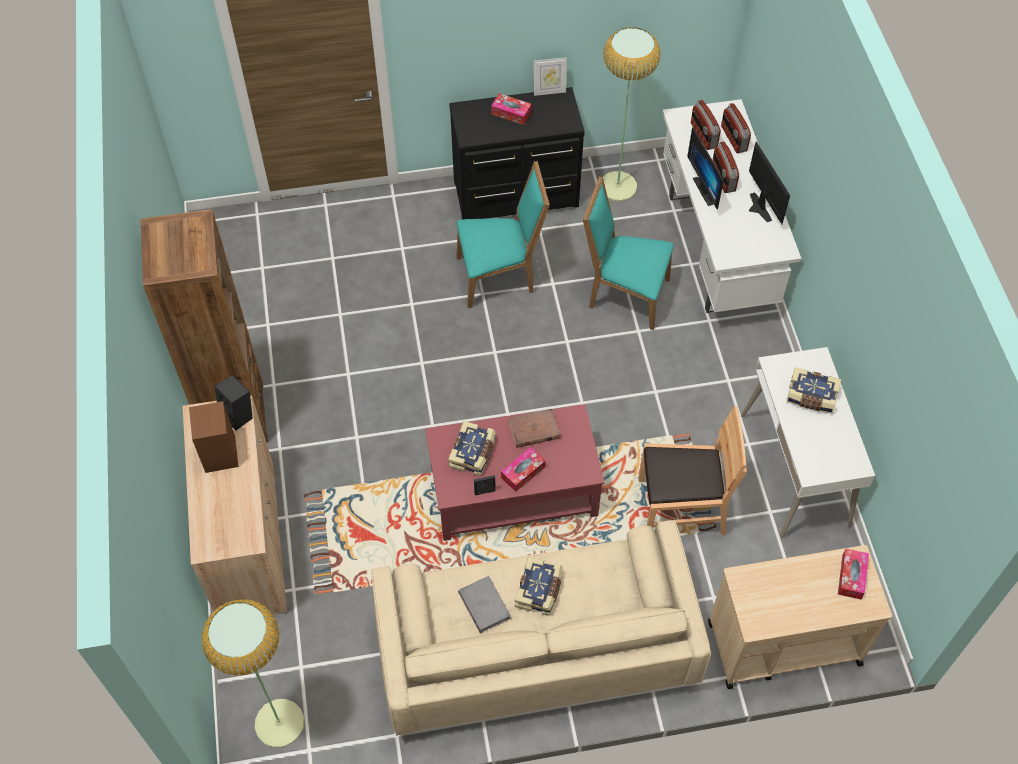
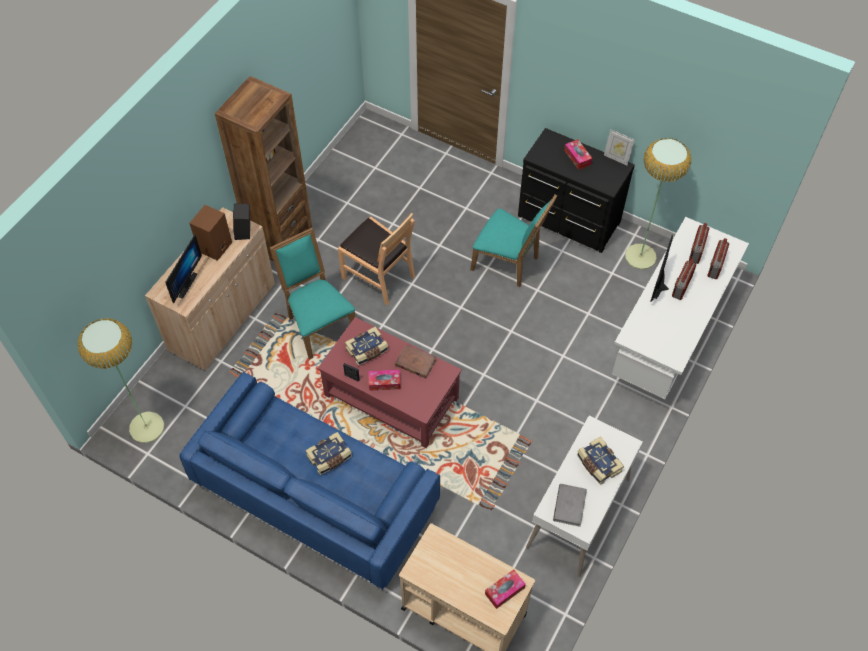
camera: 40 degrees right, 0 degrees up
(484, 605) = (291, 442): grey book -> grey book (569, 505)
(536, 648) = (316, 495): beige sofa -> blue sofa
(624, 294) = (576, 327): turquoise chair -> turquoise chair (318, 324)
(681, 508) = (481, 482): brown chair -> brown chair (378, 276)
(756, 208) = (684, 320): monitor -> monitor (184, 284)

